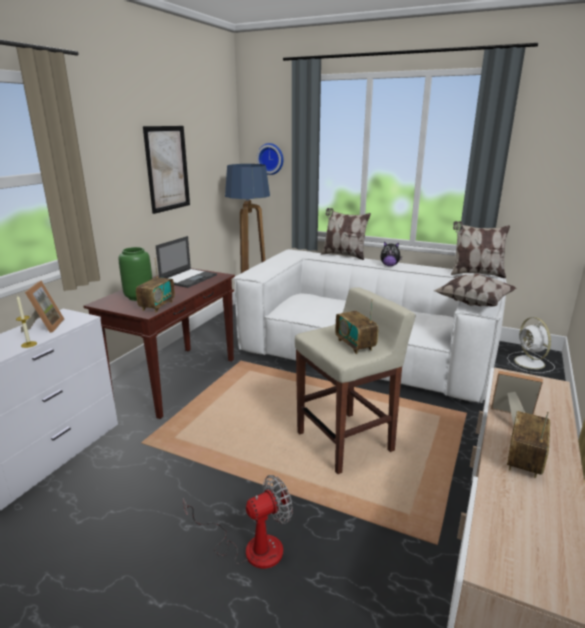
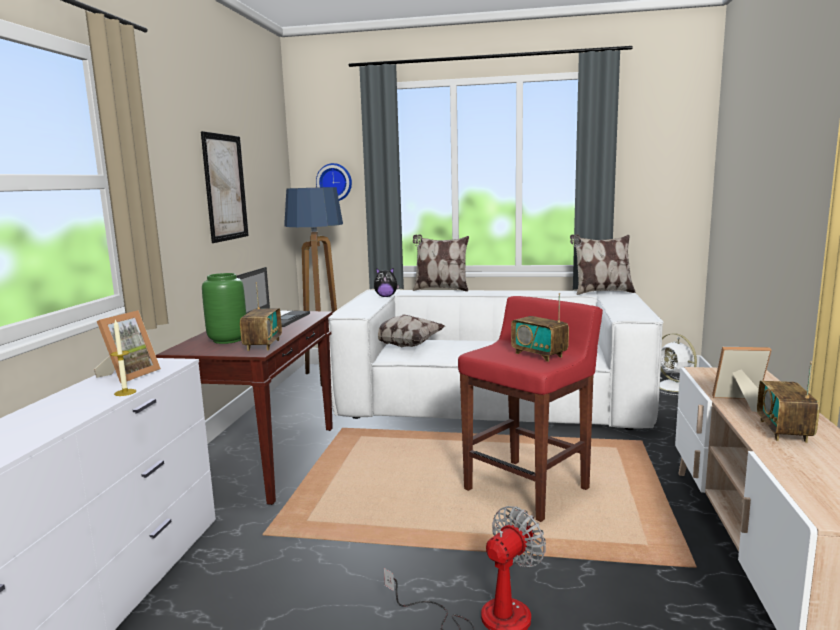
camera: 15 degrees left, 10 degrees down
(45, 326) = (128, 375): picture frame -> picture frame turned 45 degrees clockwise
(346, 441) = (528, 488): beige stool -> red stool
(389, 265) = (502, 293): plush toy -> plush toy (386, 296)
(472, 303) = (623, 313): pillow -> pillow (405, 345)

